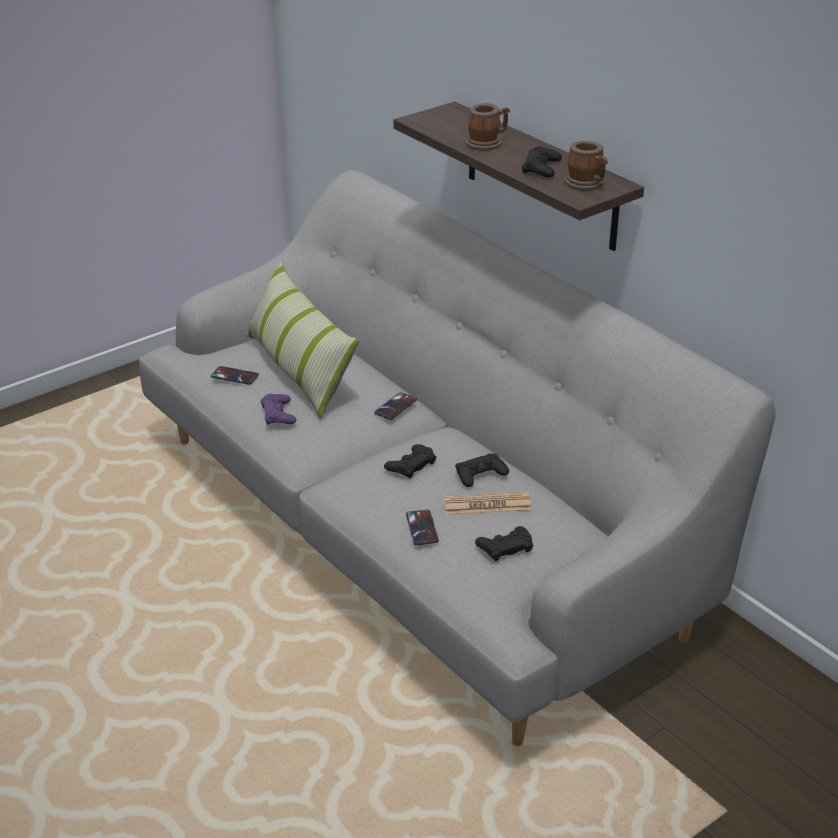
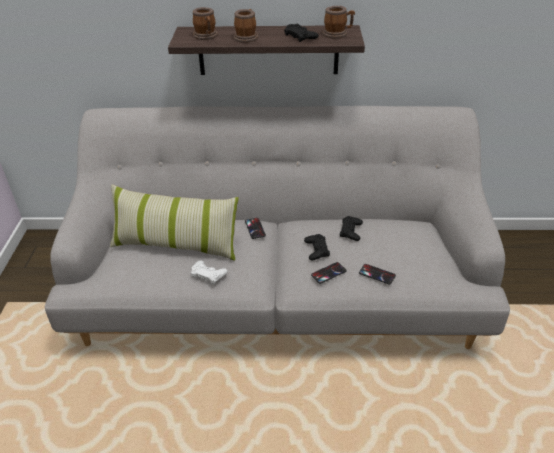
camera: 50 degrees left, 5 degrees up
(235, 376) = (145, 272): phone -> phone (328, 273)
(278, 414) = (208, 274): purple game controller -> white game controller
(452, 124) = (206, 36): none -> mug
(487, 505) = (379, 242): newspaper -> none
(505, 547) = (420, 254): black game controller -> none

